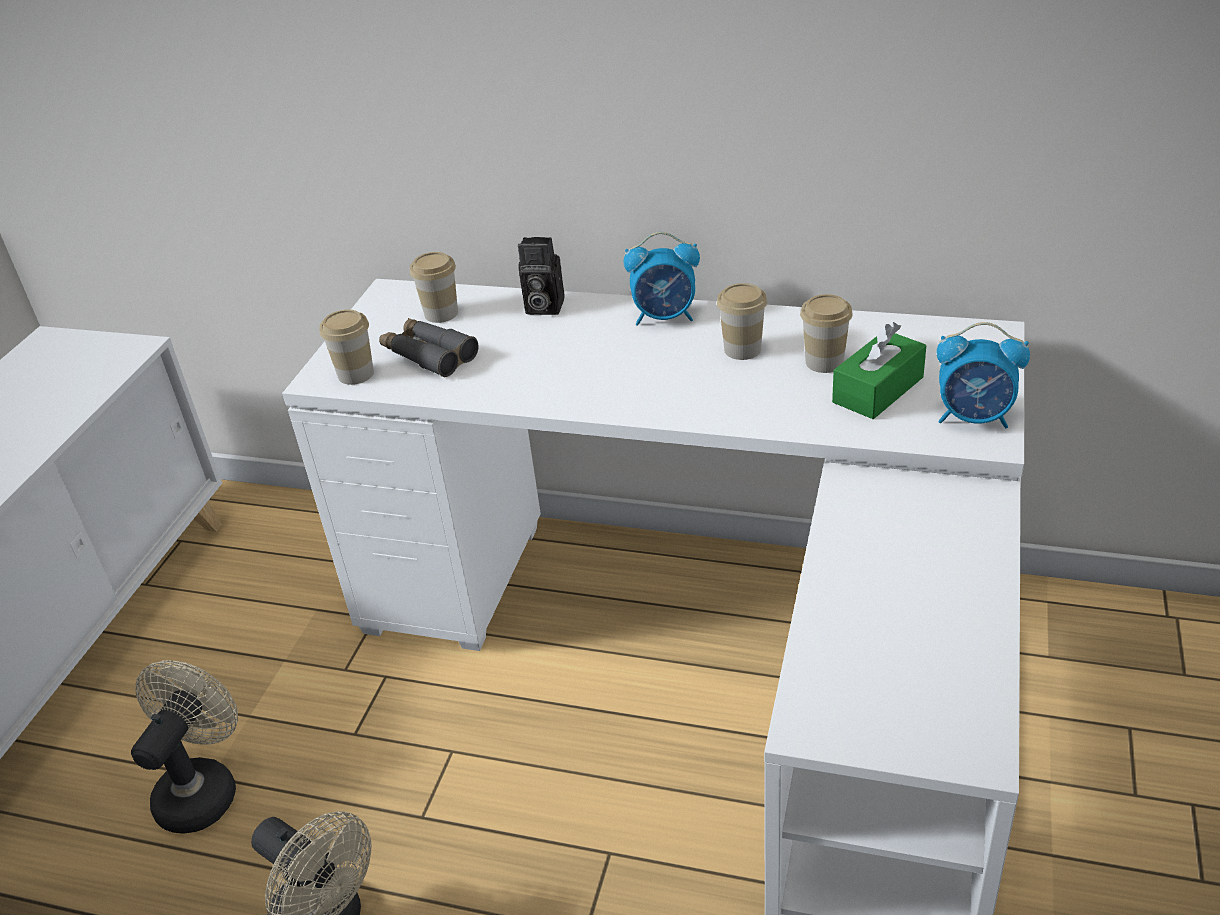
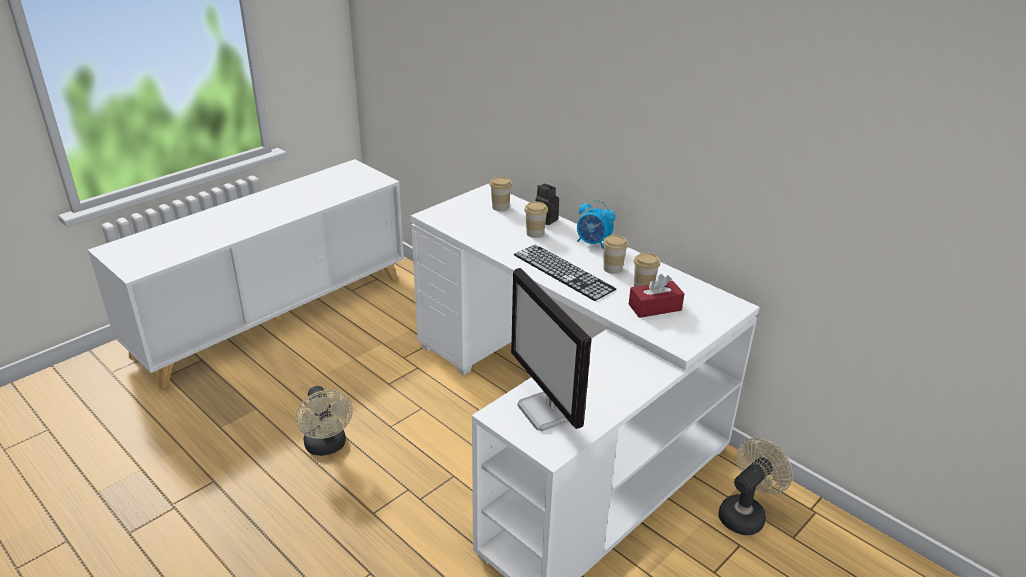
camera: 25 degrees right, 5 degrees down
(203, 788) = (318, 377): beige fan -> beige fan (745, 513)
(356, 374) = (444, 218): cup -> cup (535, 233)
(429, 355) = (479, 222): grey binoculars -> none
(668, 389) = (563, 272): none -> keyboard
(878, 390) = (655, 307): green tissue box -> red tissue box
(890, 670) = (549, 411): none -> monitor
(974, 418) = (685, 335): alarm clock -> none

